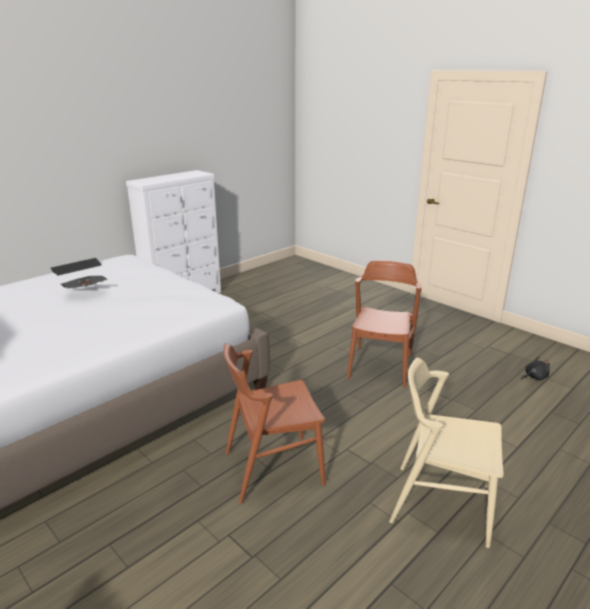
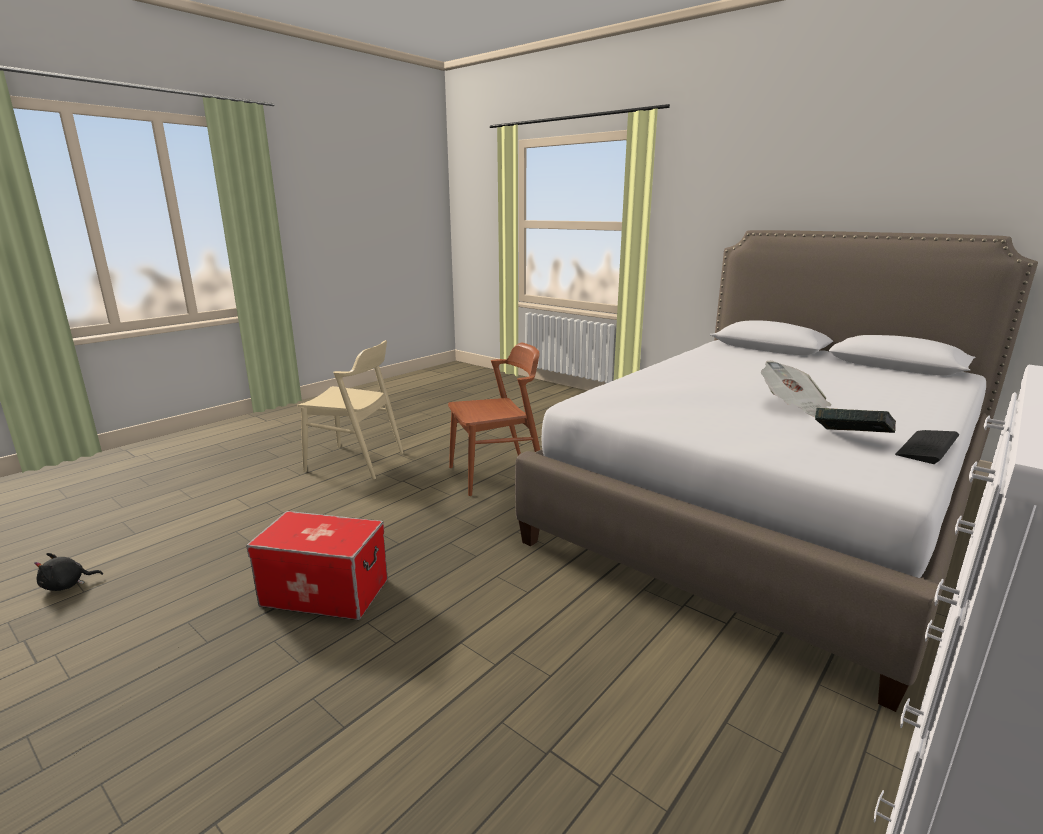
camera: 175 degrees right, 5 degrees down
(104, 272) = (851, 440): none -> book
(380, 366) = (324, 593): brown chair -> storage box

